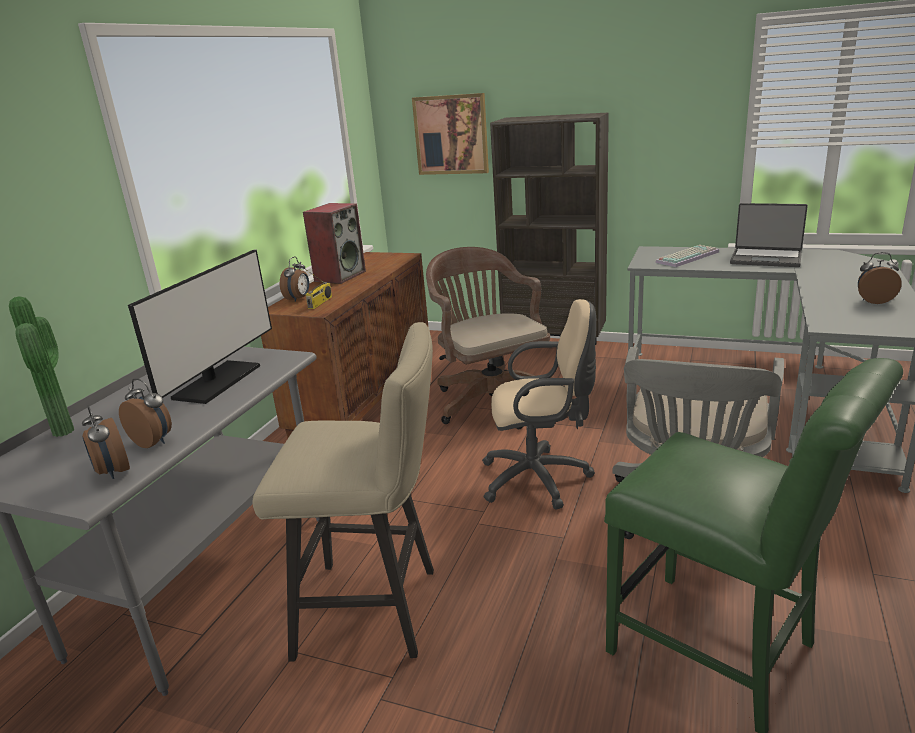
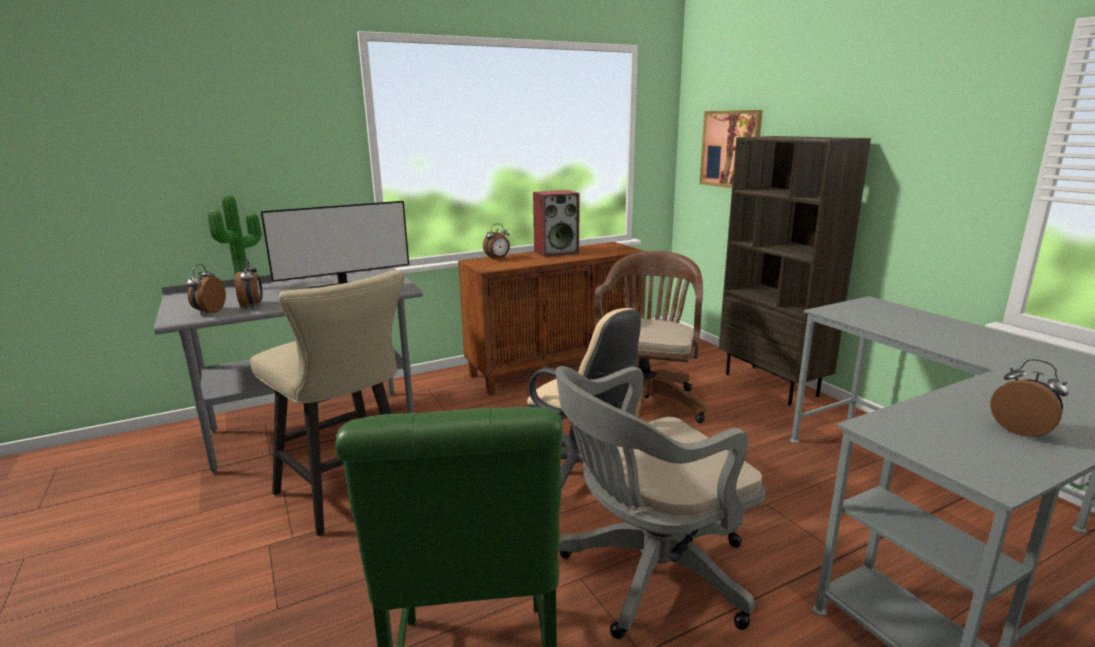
camera: 40 degrees right, 5 degrees down
(320, 303) = (502, 264): radio -> none
(687, 257) = (895, 318): keyboard -> none
(766, 259) = (992, 346): laptop -> none

